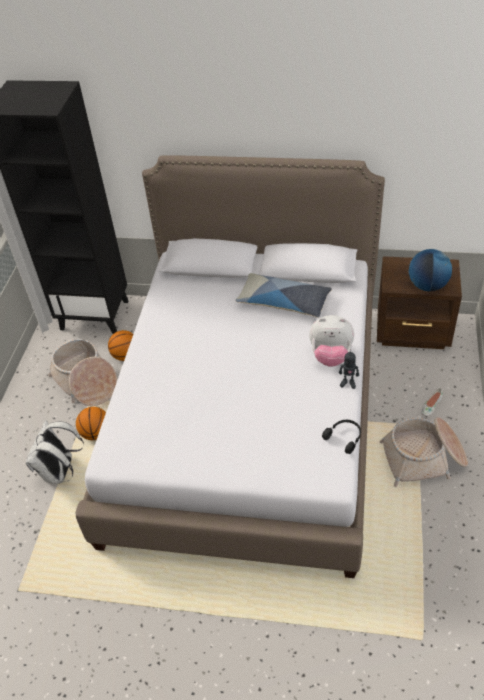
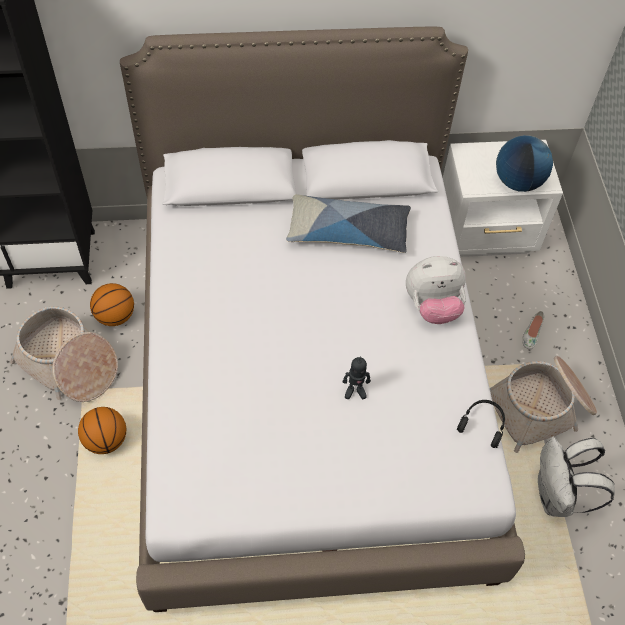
camera: 20 degrees left, 10 degrees up
(60, 472) = (72, 507): white backpack -> white backpack (557, 497)
(348, 383) = (465, 343): toy robot -> toy robot (355, 391)
(413, 332) = (487, 234): brown nightstand -> white nightstand

